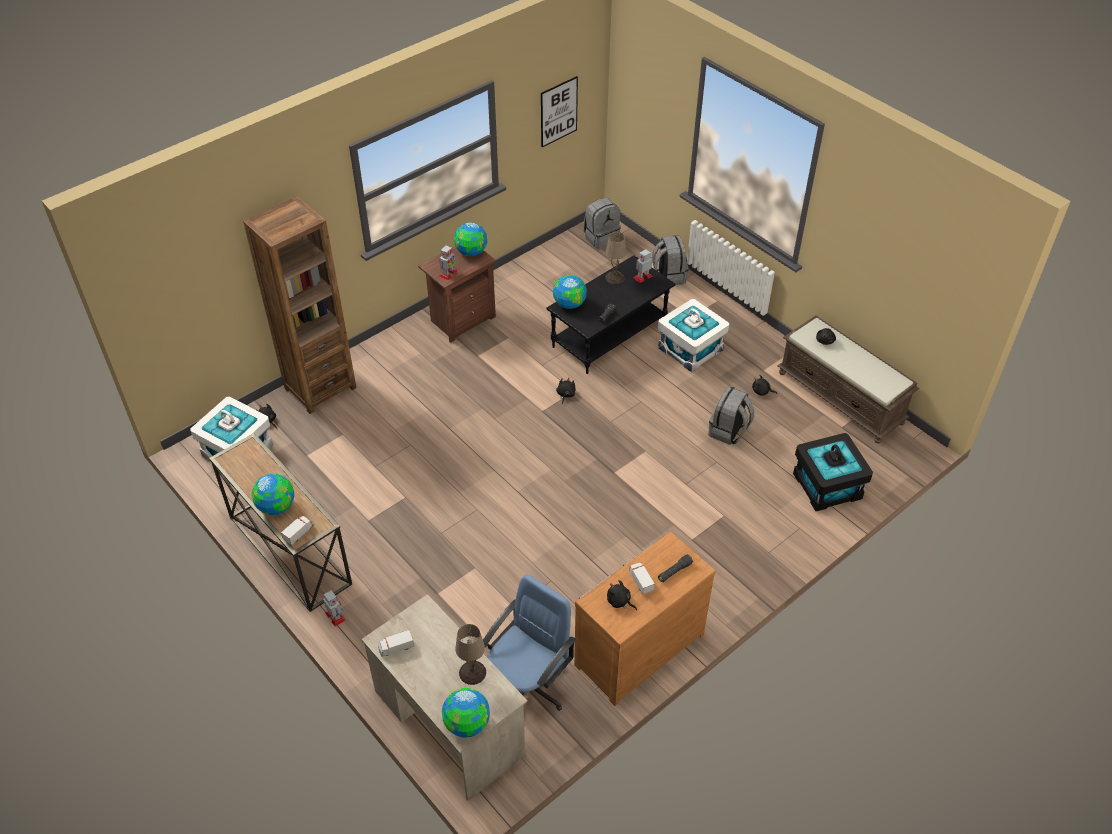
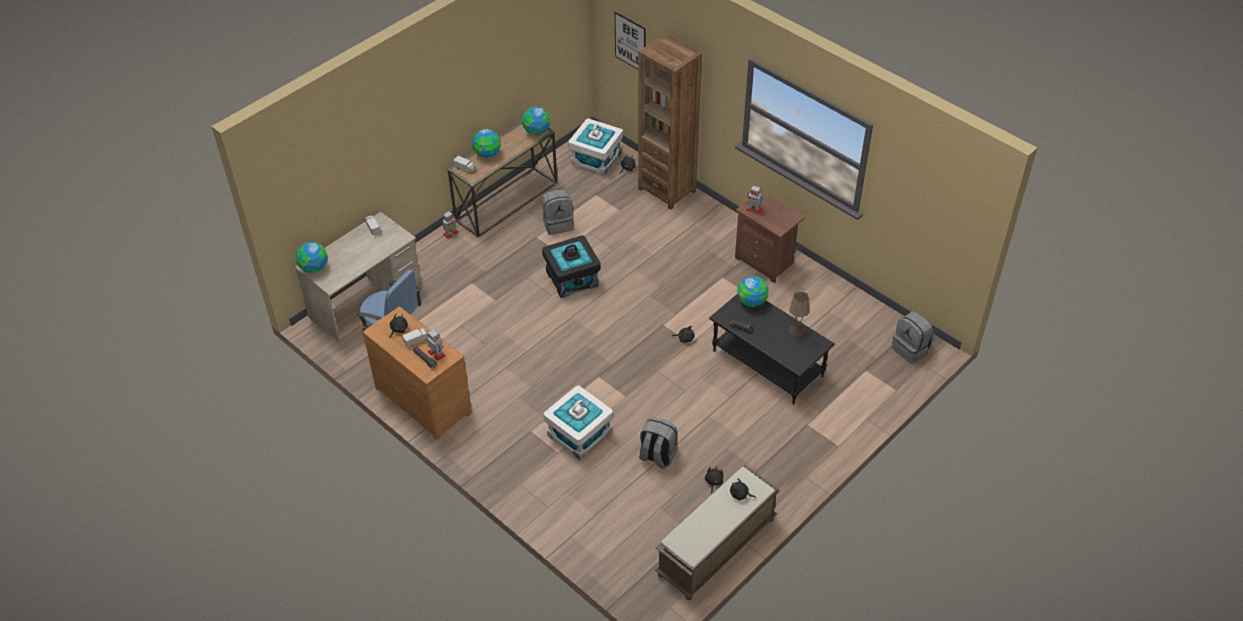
camera: 85 degrees right, 0 degrees up
(471, 252) = (786, 220): globe -> globe (536, 131)
(473, 672) = (352, 266): beige table lamp -> none
(558, 111) = (928, 212): picture -> picture (630, 42)
(643, 277) = (802, 351): toy robot -> toy robot (436, 354)
(668, 276) = (865, 405): grey backpack -> grey backpack (558, 224)
(691, 349) = (761, 425): white storage box -> white storage box (579, 435)
(826, 486) = (598, 530): black storage box -> black storage box (572, 278)

